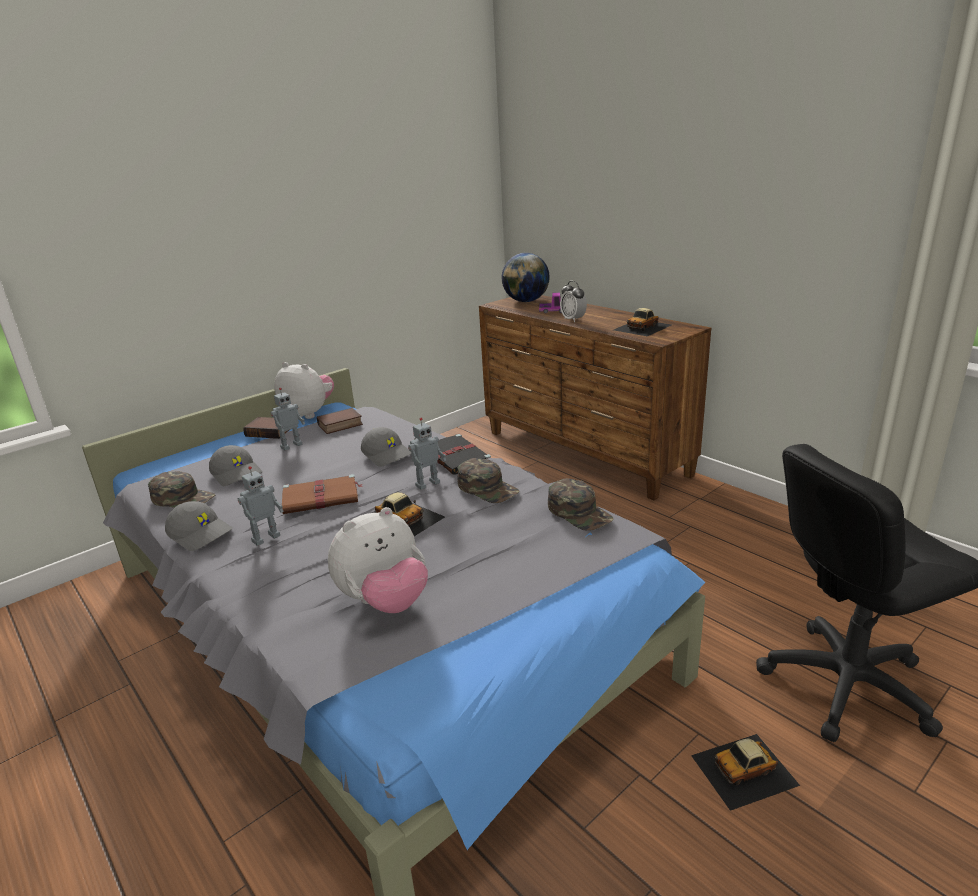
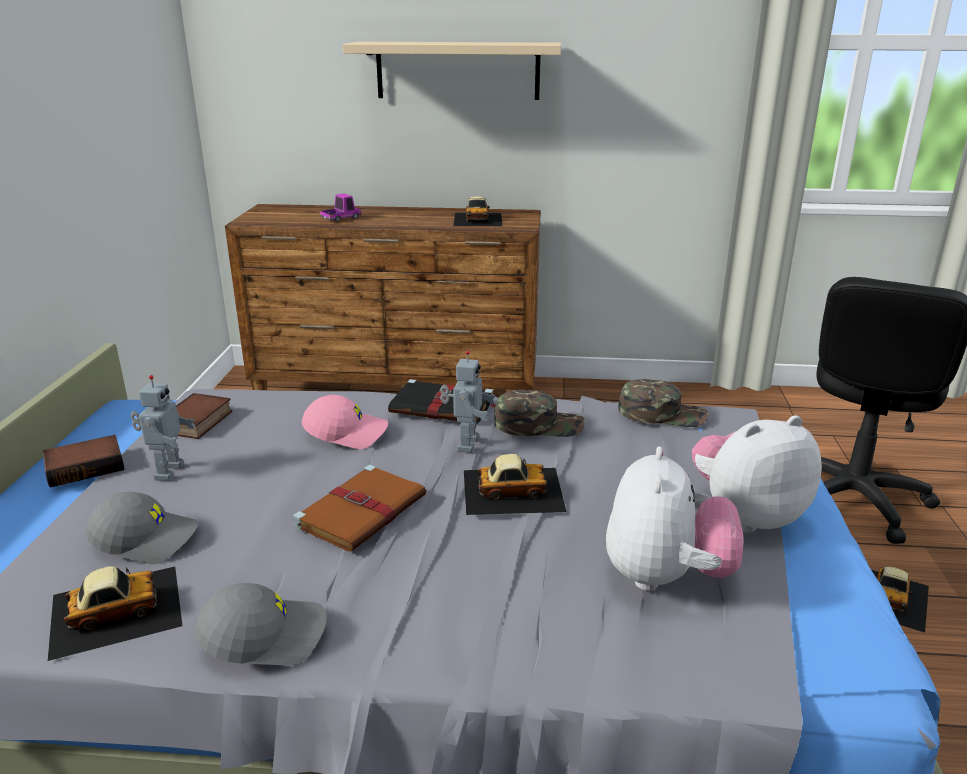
camera: 45 degrees left, 0 degrees up
(183, 498) = (115, 609): green cap -> toy car
(265, 538) = (384, 590): toy robot -> none
(309, 413) = (100, 425): plush toy -> plush toy (745, 515)
(388, 454) = (347, 432): grey cap -> pink cap
(526, 301) = (281, 213): globe -> none
(573, 319) = (386, 223): alarm clock -> none
(658, 201) = (458, 70): none -> beige shelf

